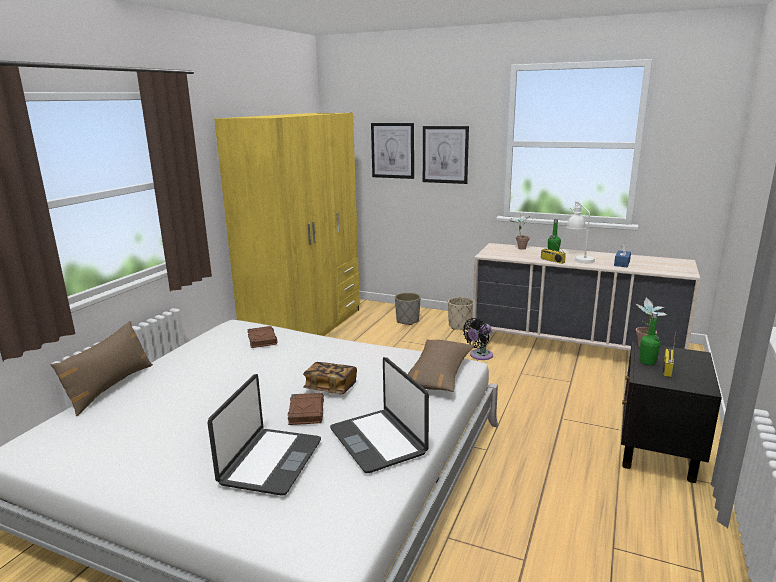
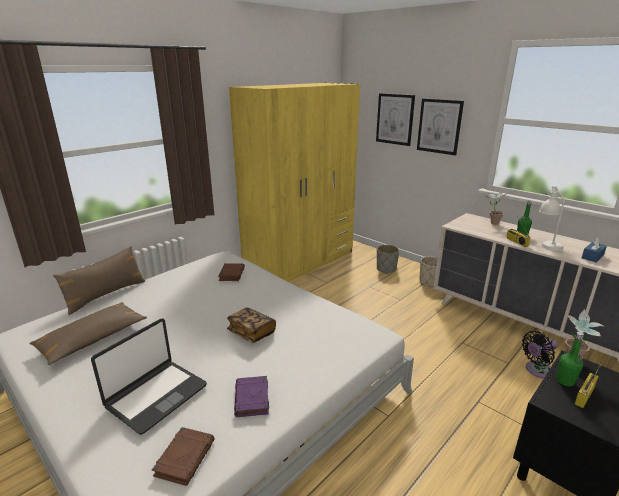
camera: 20 degrees right, 5 degrees up
(306, 411) = (216, 352): brown book -> brown book (185, 457)
(378, 441) = (252, 399): laptop -> purple book
(438, 374) = (349, 340): brown pillow -> brown pillow (92, 339)
(479, 356) = (432, 316): black fan -> black fan (537, 370)

